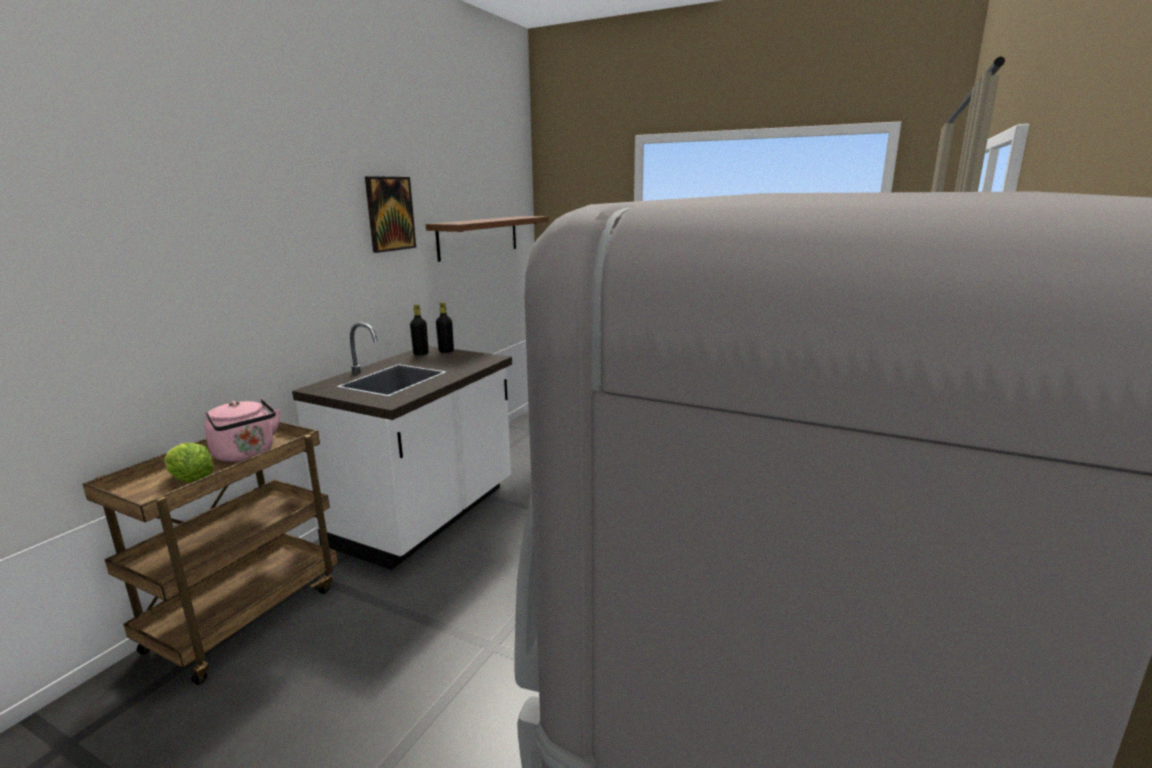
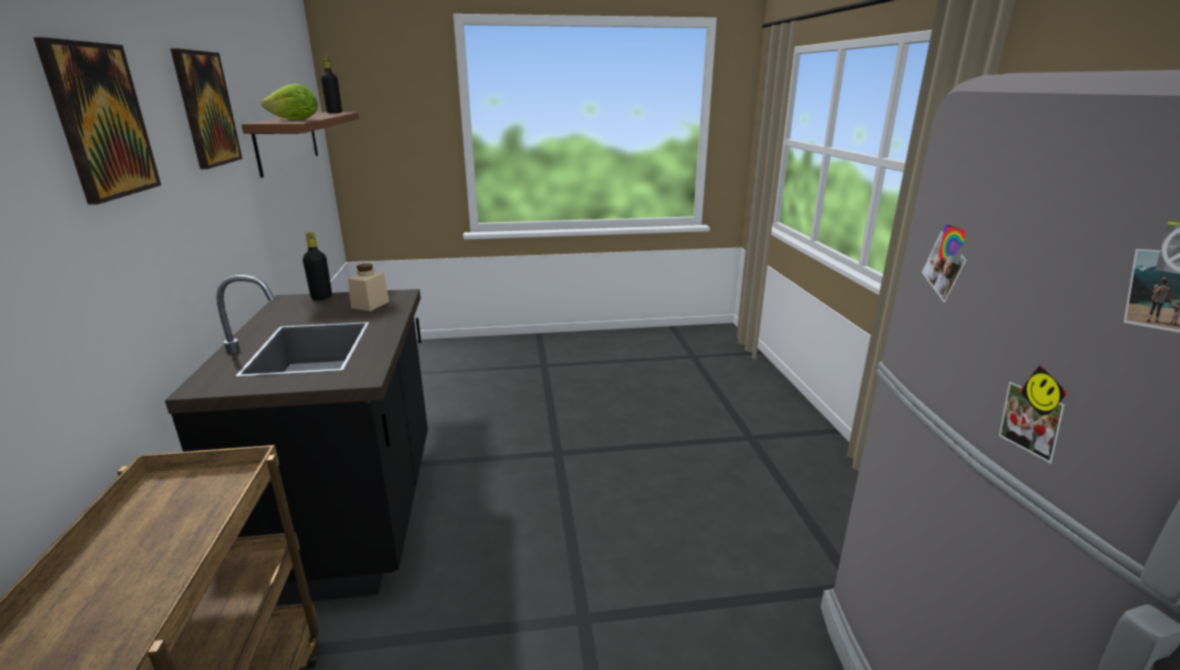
camera: 35 degrees left, 5 degrees up
(190, 480) = (131, 595): lettuce -> lettuce (295, 120)
(246, 454) = (178, 519): pink kettle -> none
(291, 221) = (100, 121): none -> picture
(421, 354) = (290, 307): black bottle -> black bottle (334, 112)
(425, 516) = (354, 513): white counter -> black counter
(465, 361) = (370, 304): none -> beige jar

